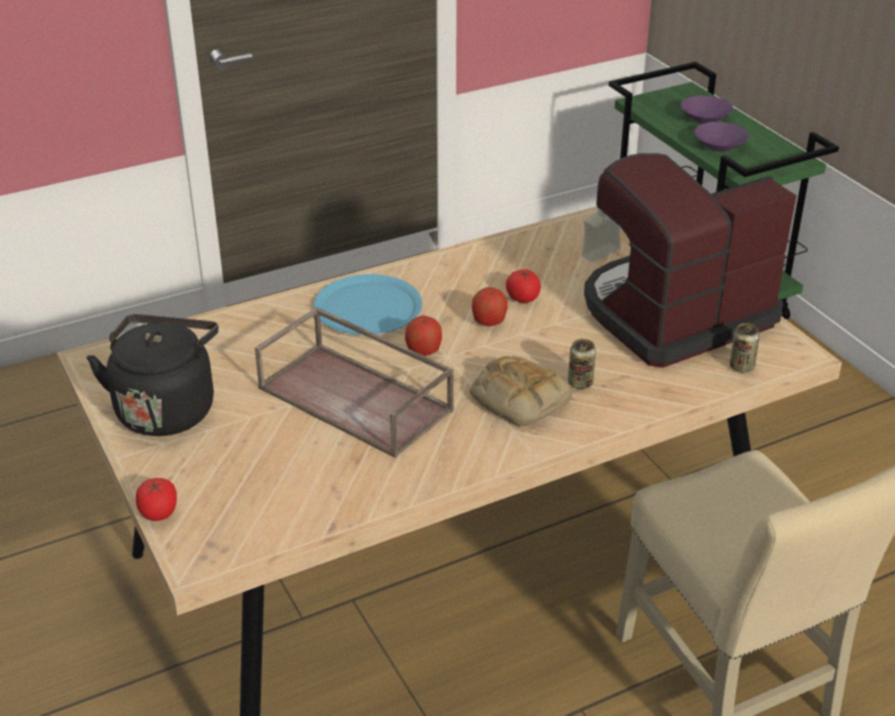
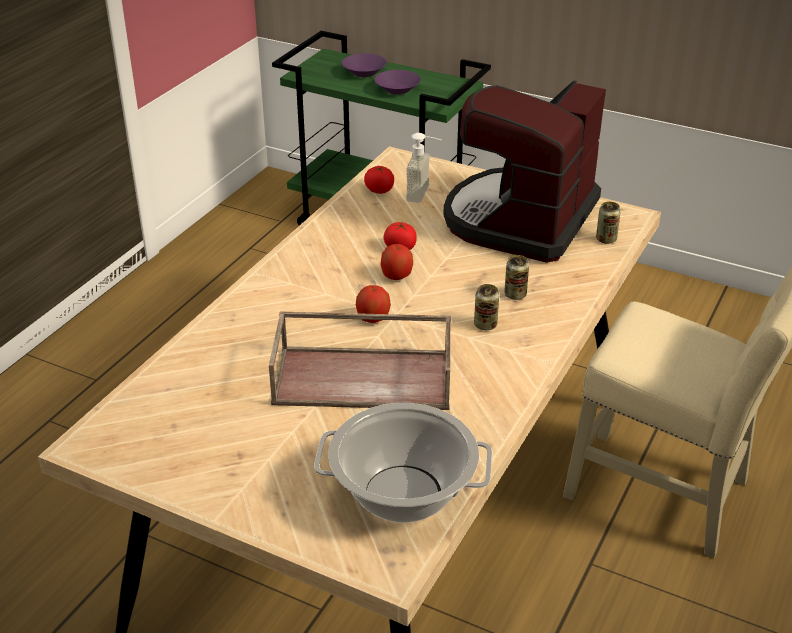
camera: 35 degrees left, 0 degrees up
(159, 512) = (309, 547): tomato -> tomato (379, 190)
(166, 408) = (209, 458): black kettle -> none
(276, 508) = (404, 494): none -> cooking pot
(368, 307) = (286, 302): blue plate -> none
(517, 399) = (485, 325): bread -> can

